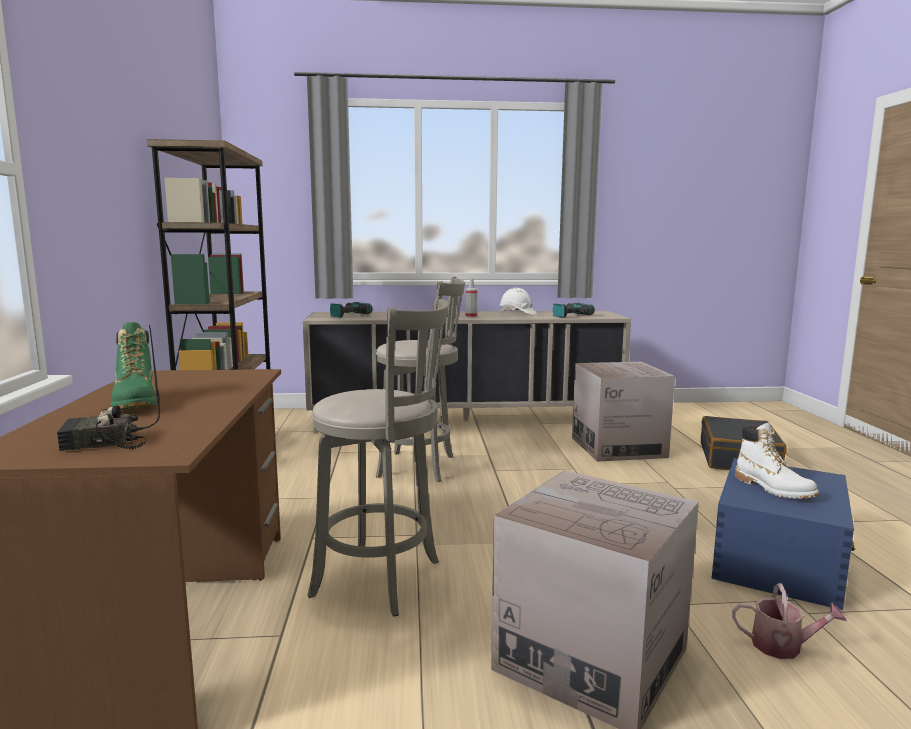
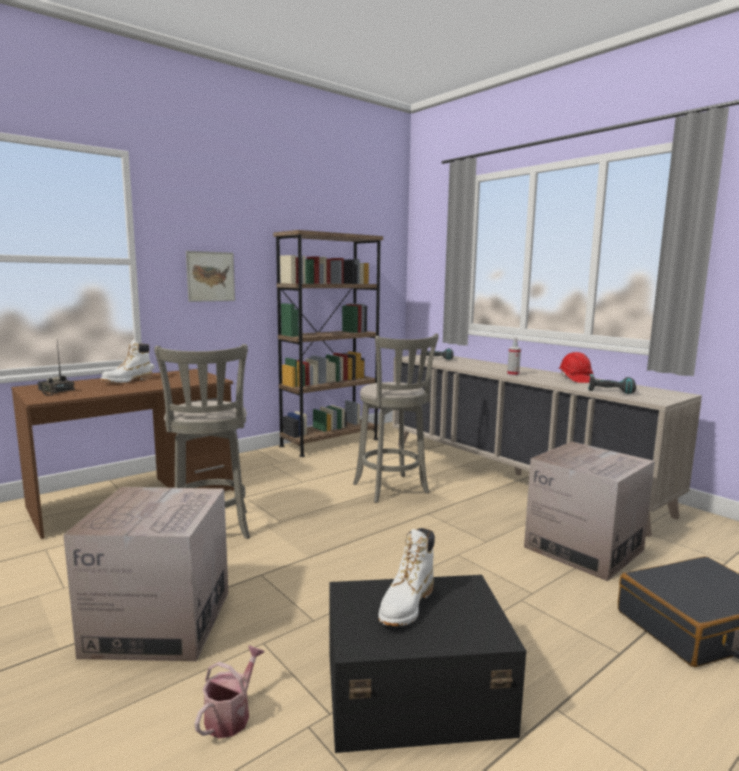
camera: 55 degrees right, 0 degrees up
(98, 207) = (210, 276): none -> picture
(136, 403) = (127, 381): green boot -> white boot
(517, 313) = (575, 379): white hard hat -> red hard hat
(776, 560) = (413, 692): blue storage box -> black storage box
(783, 646) = (231, 715): watering can -> watering can turned 135 degrees counterclockwise

